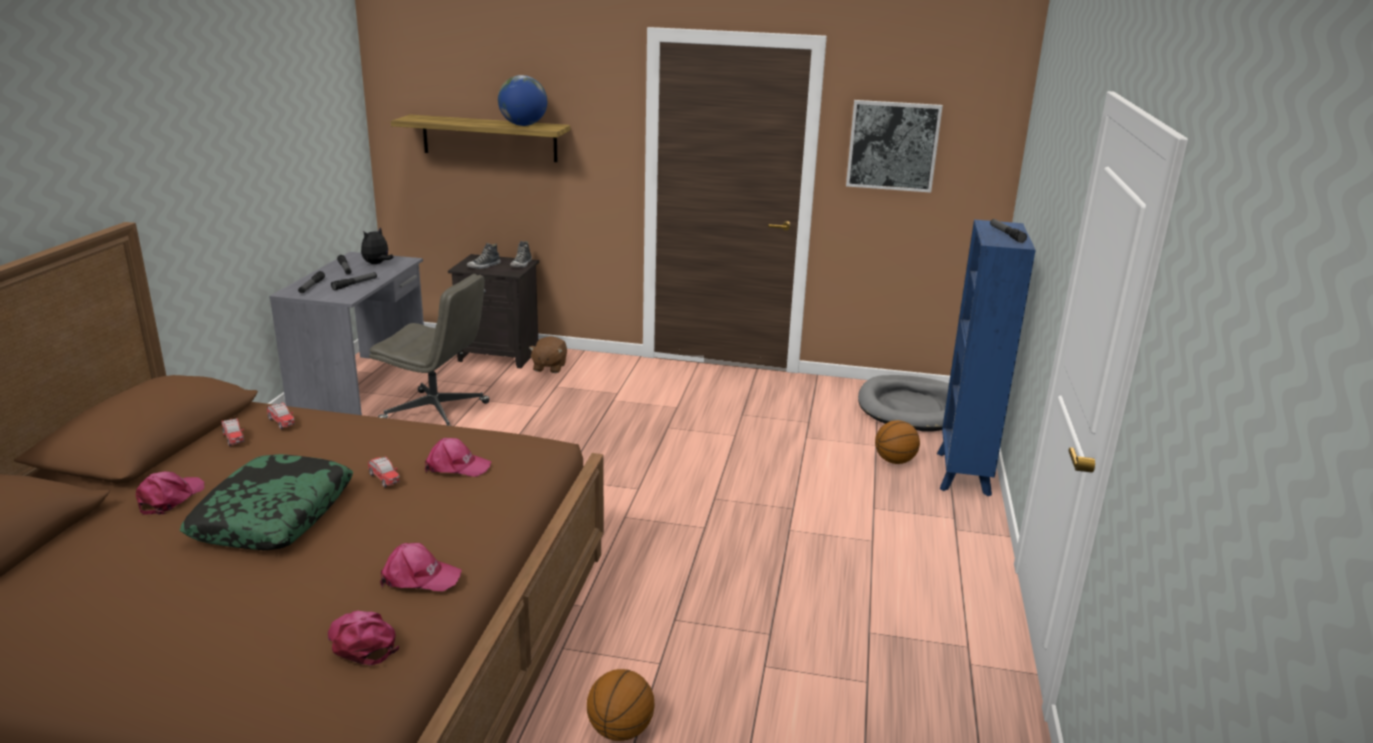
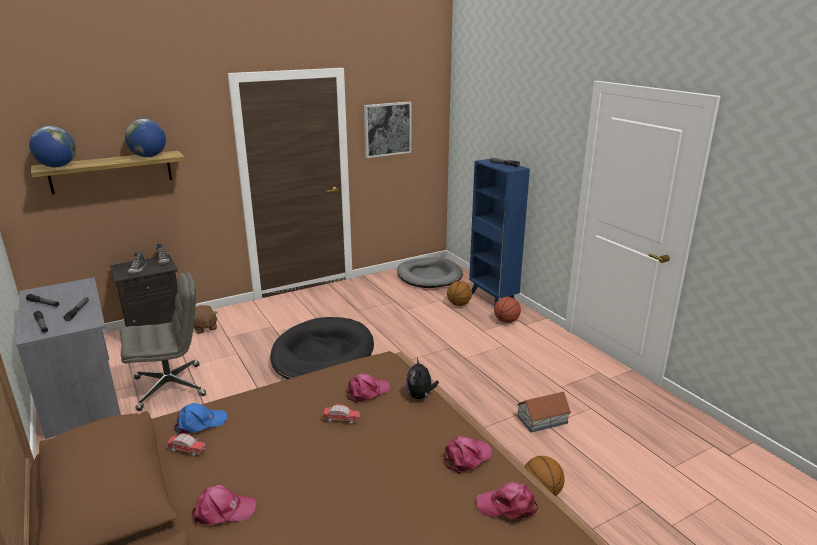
camera: 40 degrees left, 0 degrees up
(170, 498) = (223, 511): pink cap -> pink cap turned 105 degrees clockwise
(273, 515) = (319, 478): pillow -> none
(282, 422) = (200, 423): toy car -> blue cap
(377, 264) = (65, 292): plush toy -> plush toy (420, 396)
(424, 119) = (57, 166): none -> globe
(622, 447) = (323, 355): none -> black dog bed
(767, 654) = (541, 419): none -> toy house
(932, 512) = (506, 321): none -> basketball

